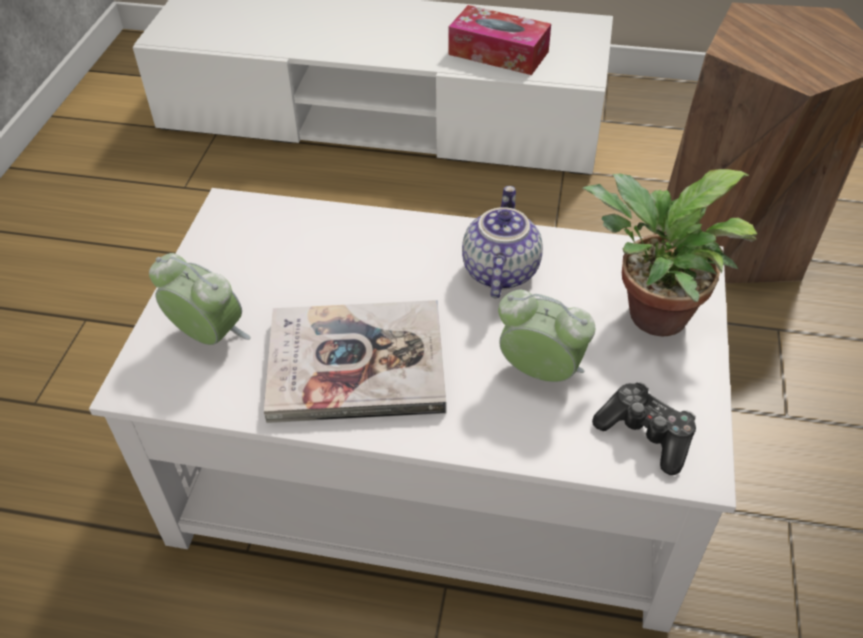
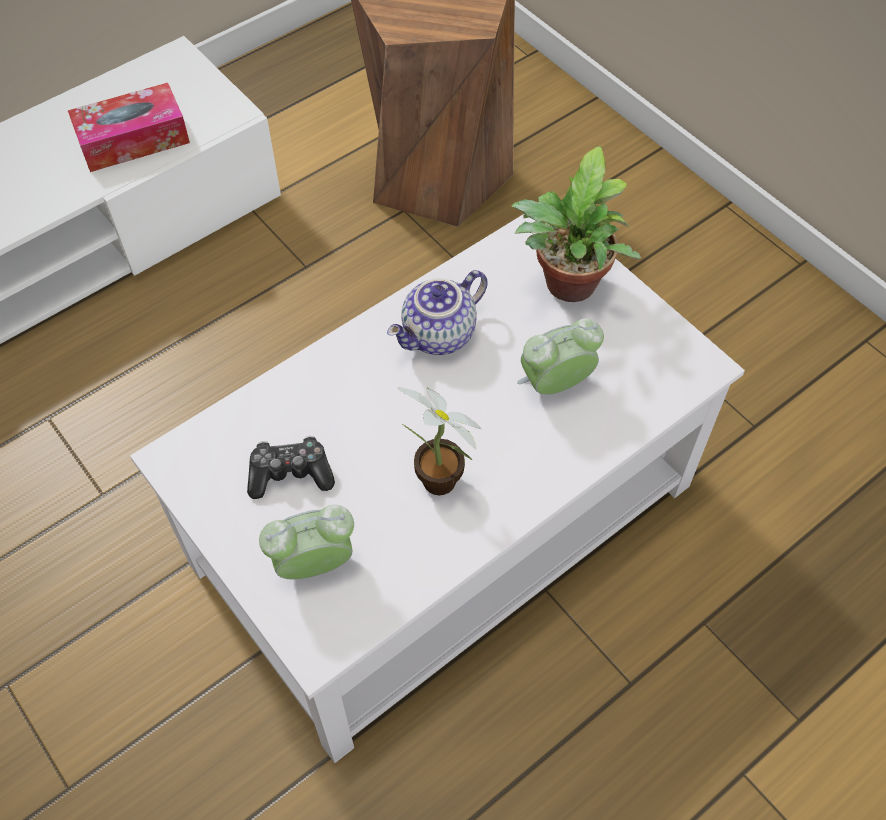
camera: 50 degrees left, 10 degrees up
(356, 364) = (442, 486): book -> potted plant
(498, 271) = (439, 336): teapot -> teapot turned 90 degrees counterclockwise
(646, 434) = (656, 369): game controller -> game controller (290, 473)

